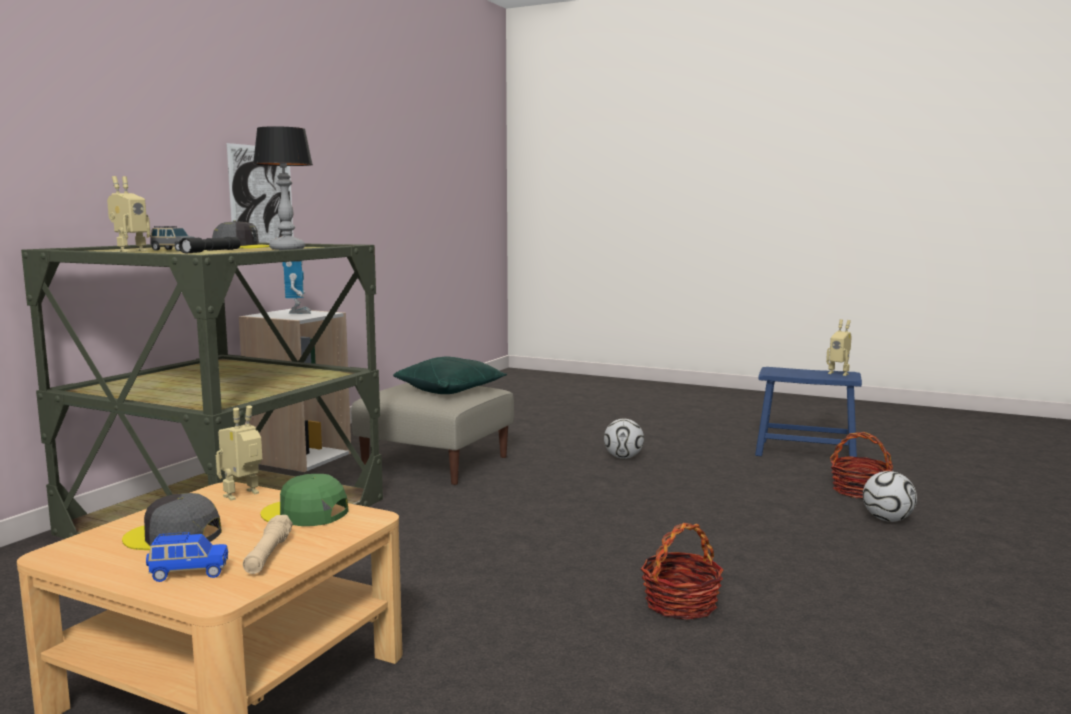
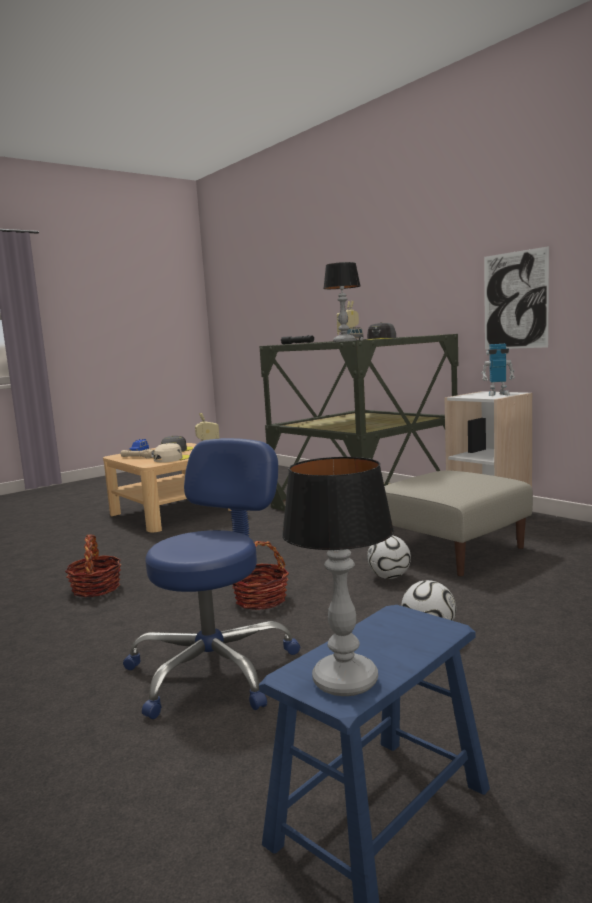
camera: 115 degrees right, 0 degrees up
(305, 513) = (171, 459): green cap -> beige cap
(450, 390) = (451, 485): green pillow -> none
(749, 501) = (217, 666): none -> blue office chair
(839, 373) = (345, 682): toy robot -> table lamp
(859, 491) = (156, 768): basket -> basket (261, 600)
(887, 519) = (64, 738): football -> football (389, 577)

